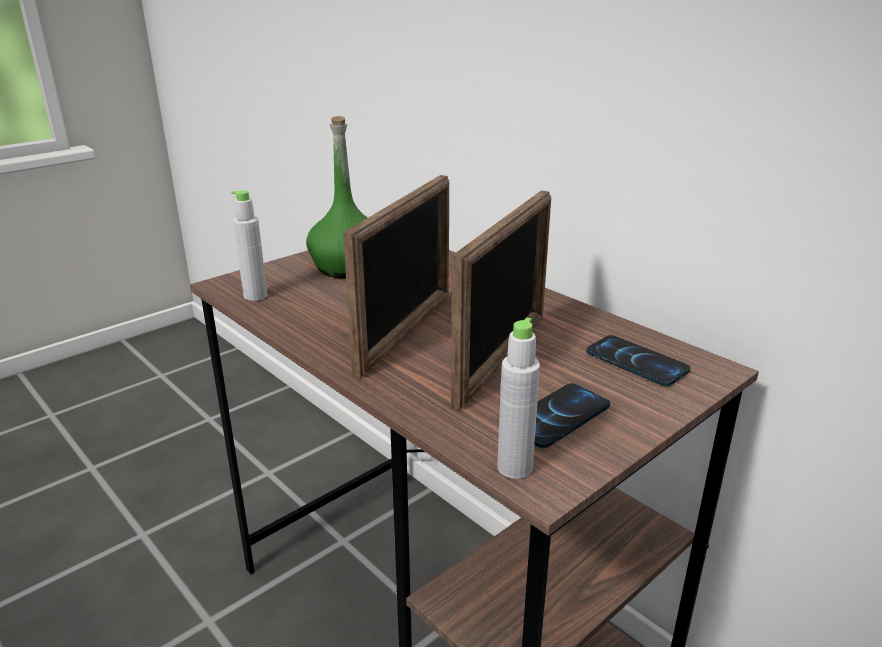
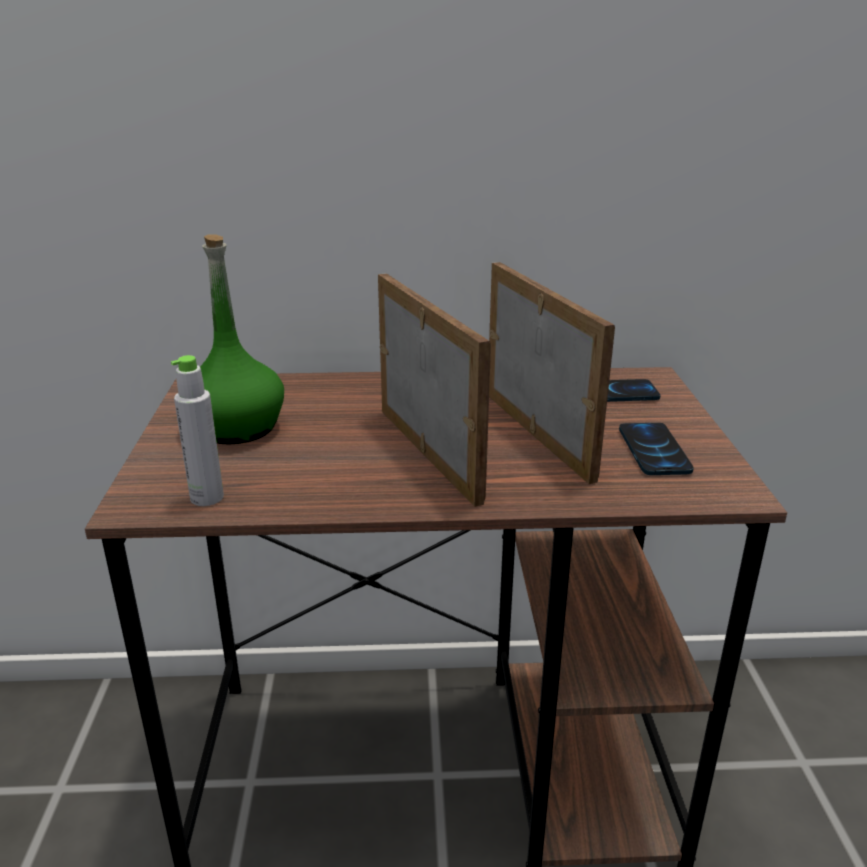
camera: 50 degrees left, 0 degrees up
(514, 468) = (706, 494): grey bottle -> none

